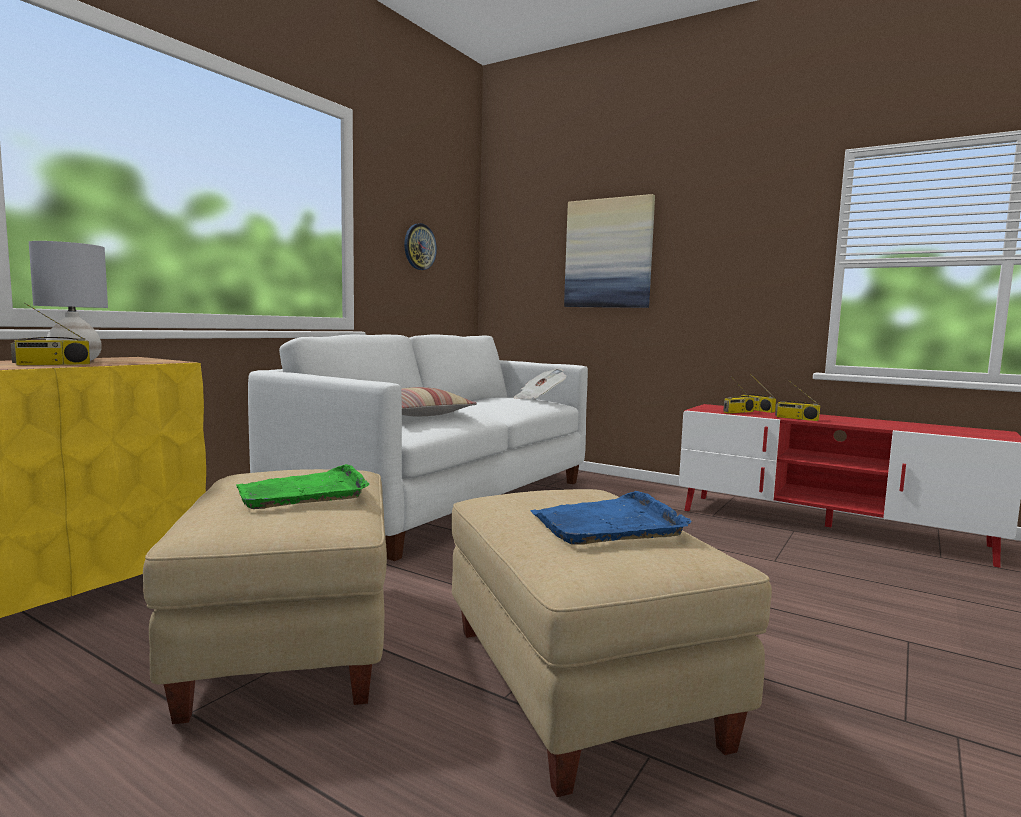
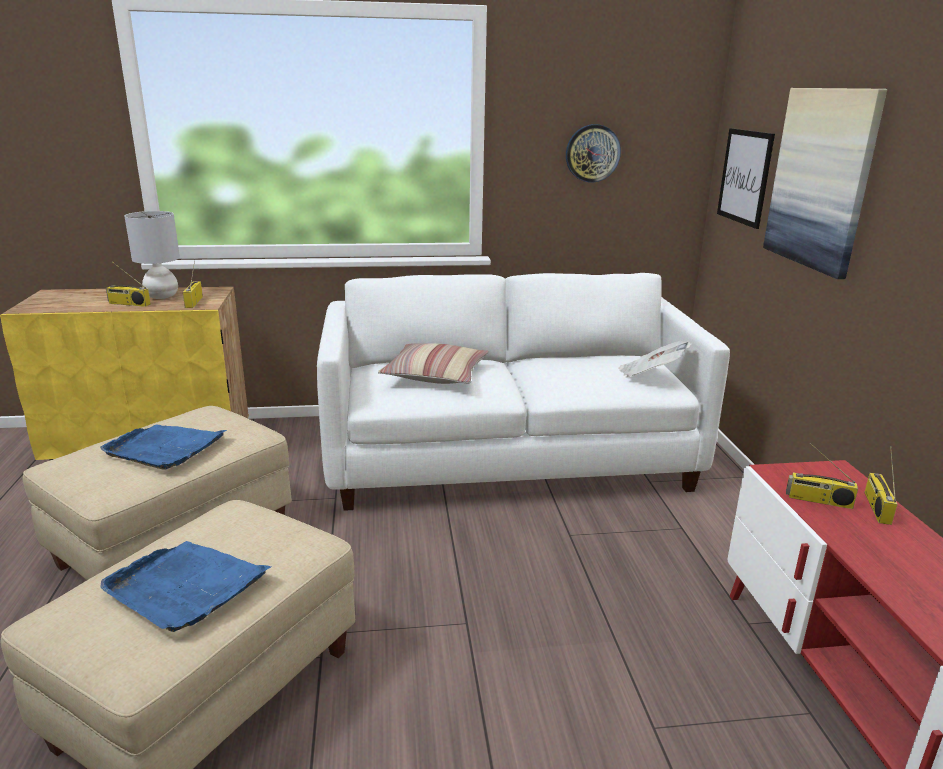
camera: 50 degrees right, 15 degrees up
(303, 492) = (164, 448): green tray -> blue tray
(524, 266) = (745, 177): none -> picture
(796, 418) = (863, 555): radio -> radio (193, 302)

